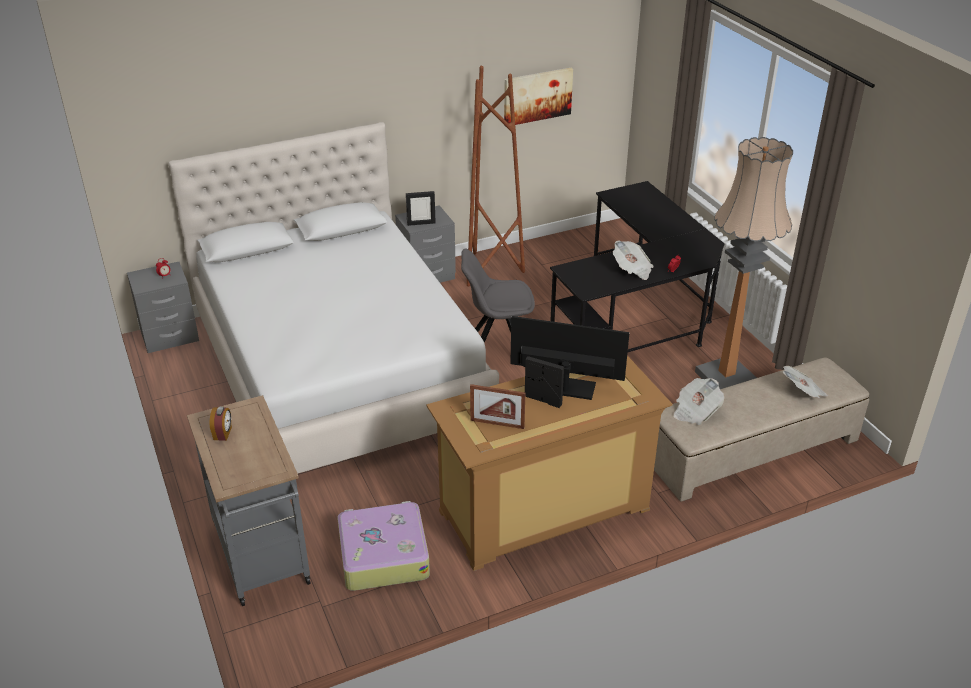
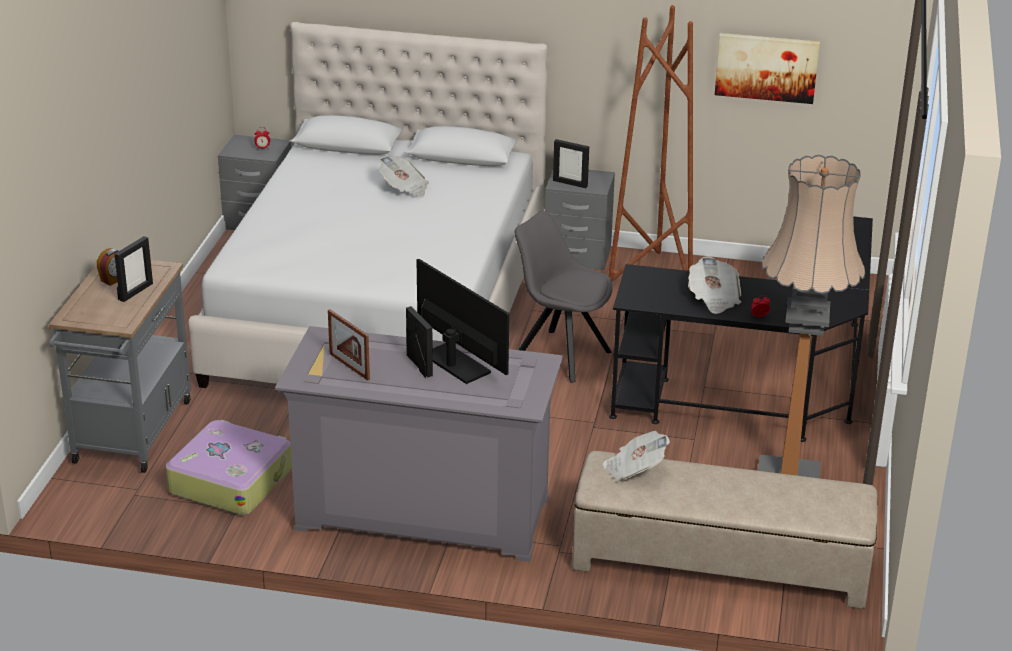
camera: 35 degrees right, 5 degrees down
(255, 436) = (135, 291): none -> picture frame
(543, 510) = (421, 513): brown dresser -> grey dresser
(802, 393) = (785, 504): newspaper -> newspaper (404, 189)

